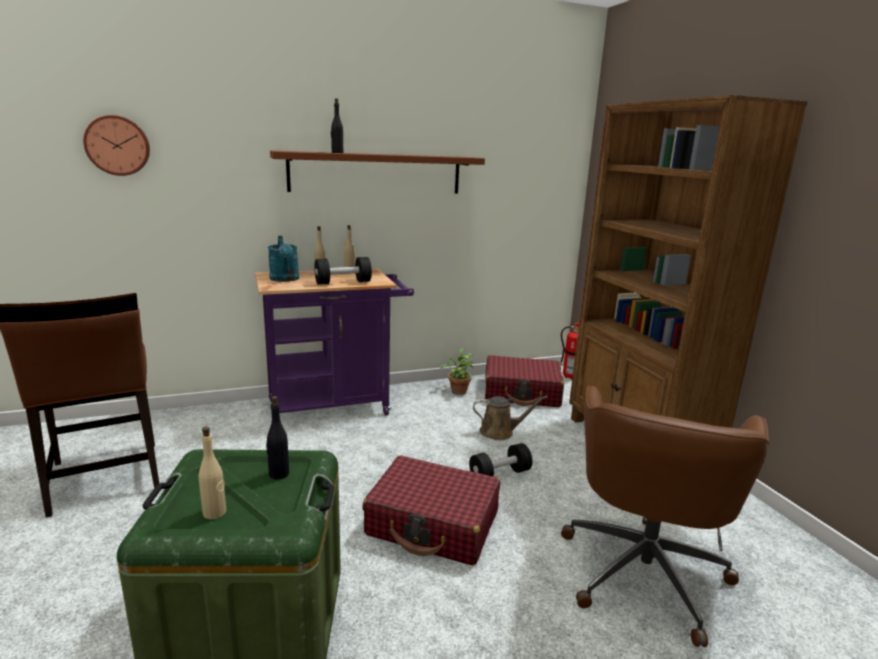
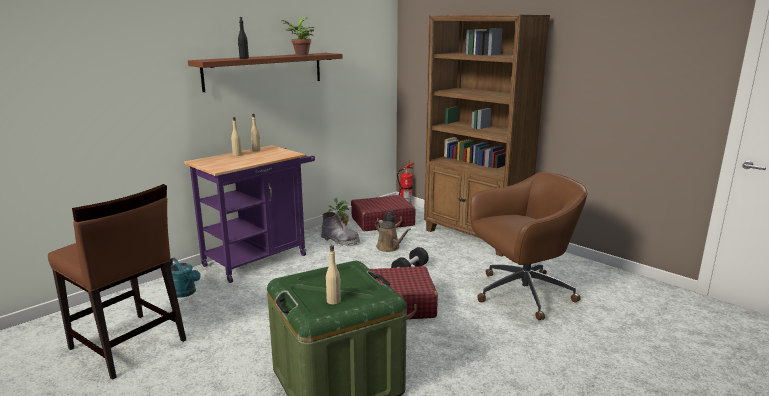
camera: 25 degrees left, 0 degrees up
(118, 145) = (66, 67): wall clock -> none
(278, 474) = (343, 277): black bottle -> none
(285, 279) = (218, 162): turquoise watering can -> turquoise watering can (186, 293)
(343, 282) = (266, 158): black dumbbell -> none
(424, 155) = (300, 55): none -> potted plant
(446, 406) = (340, 241): none -> grey boot
(500, 432) = (389, 248): brown watering can -> brown watering can turned 75 degrees clockwise
(644, 569) = (521, 294): brown office chair -> brown office chair turned 105 degrees counterclockwise

